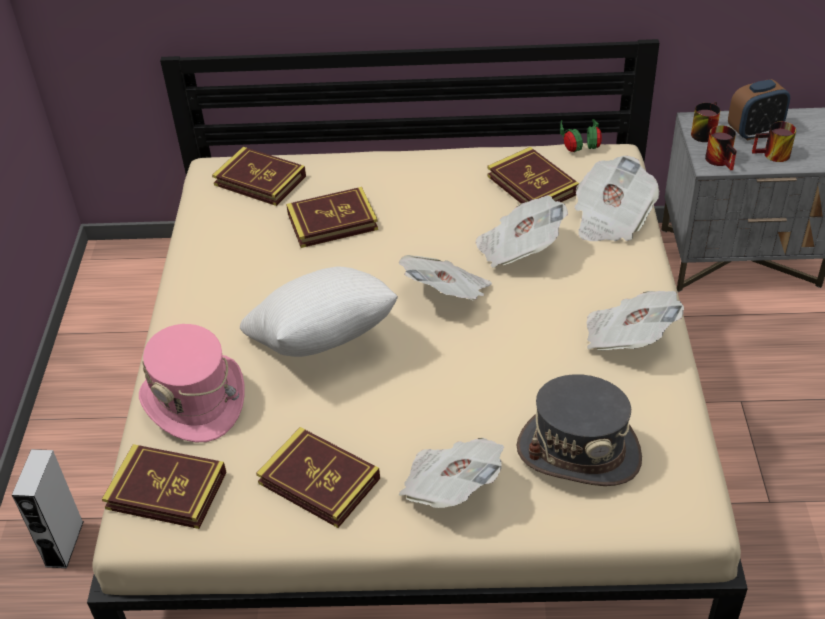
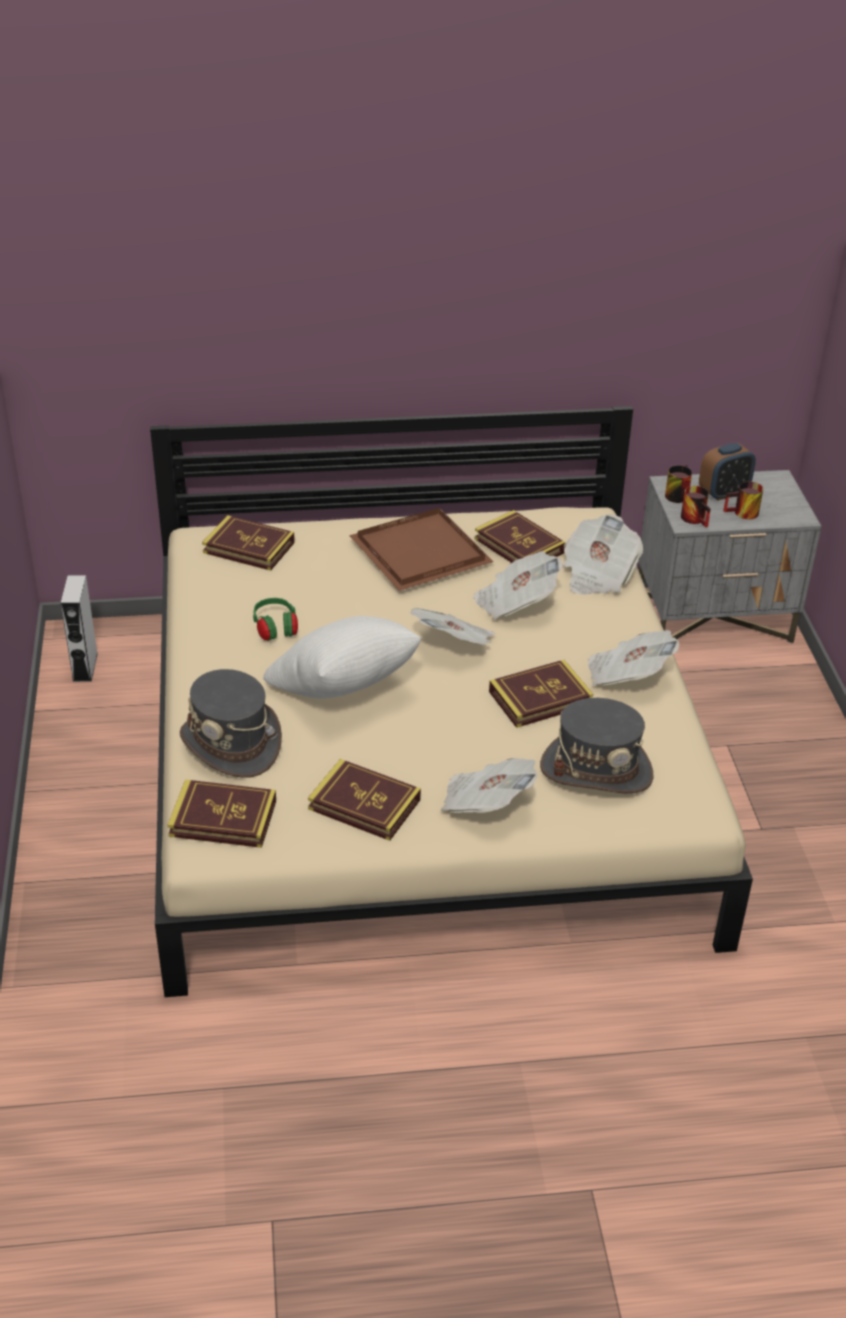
camera: 10 degrees left, 5 degrees down
(64, 543) = (89, 899): grey speaker -> grey speaker (85, 666)
(195, 400) = (232, 743): pink hat -> grey hat
(332, 222) = (330, 584): book -> book (540, 698)
(427, 189) = (417, 552): none -> brown tray
(579, 143) = (557, 507): green headphones -> green headphones (275, 630)

